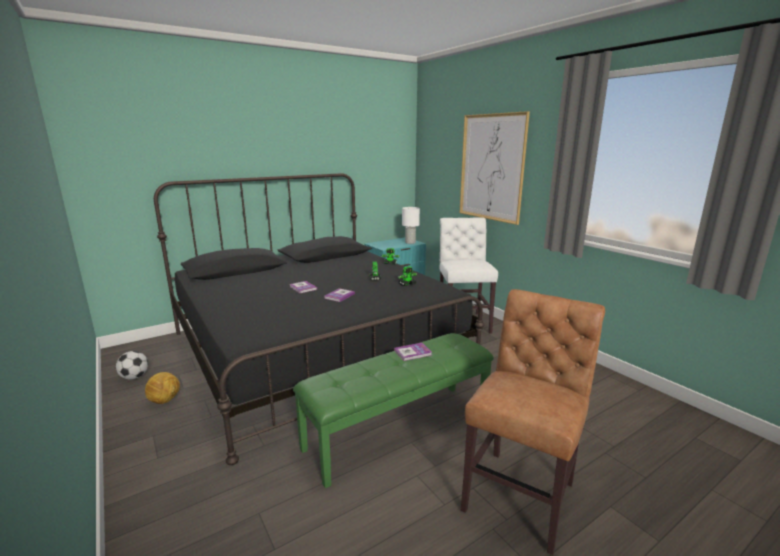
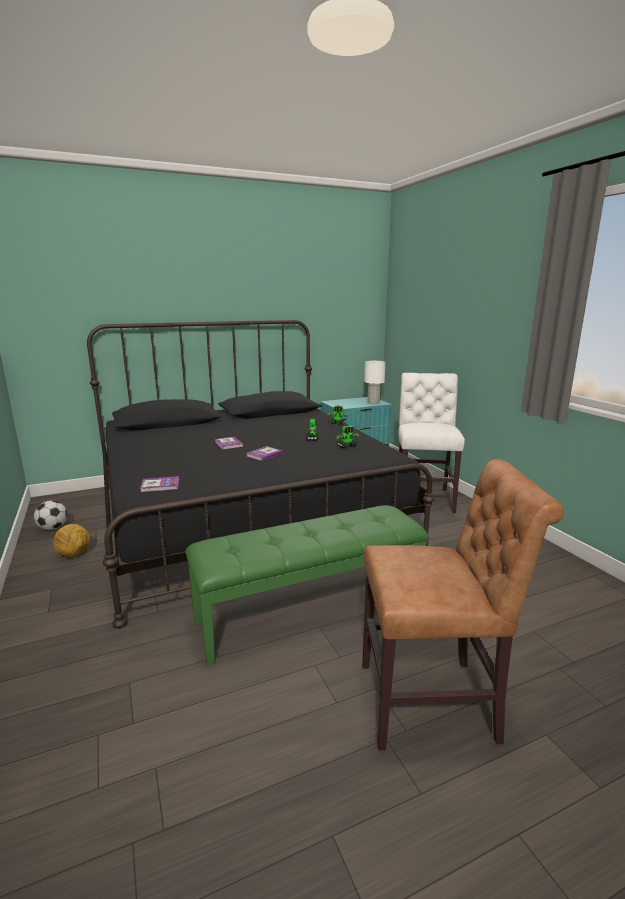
camera: 10 degrees right, 0 degrees up
(413, 352) = (330, 523): book -> book (160, 485)
(491, 167) = (467, 313): picture -> none
(521, 493) = (435, 702): brown chair -> brown chair turned 45 degrees clockwise

